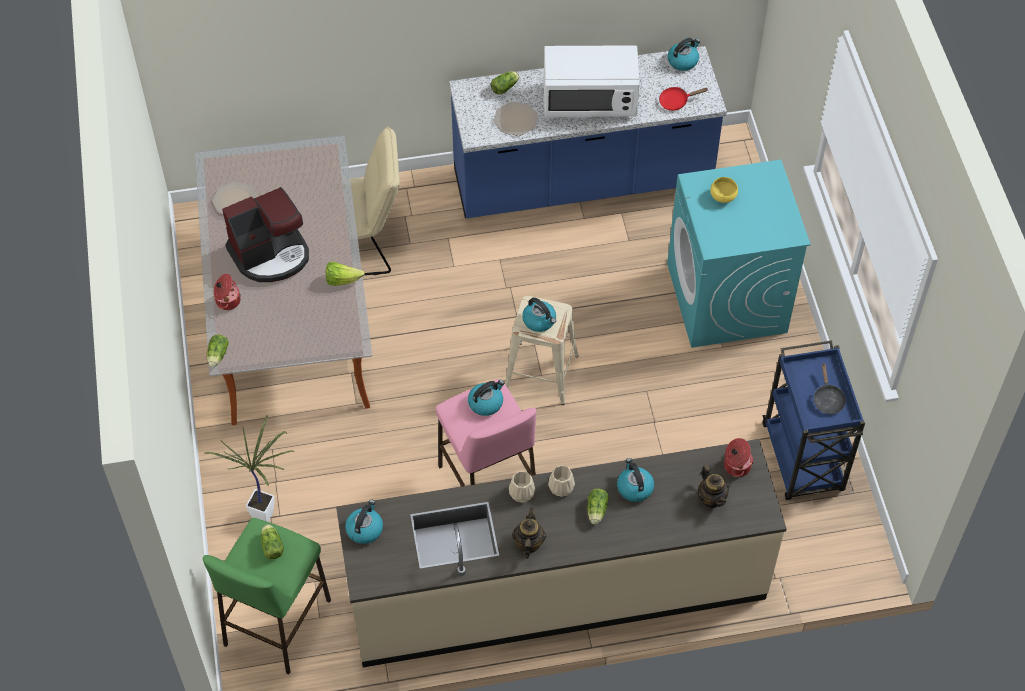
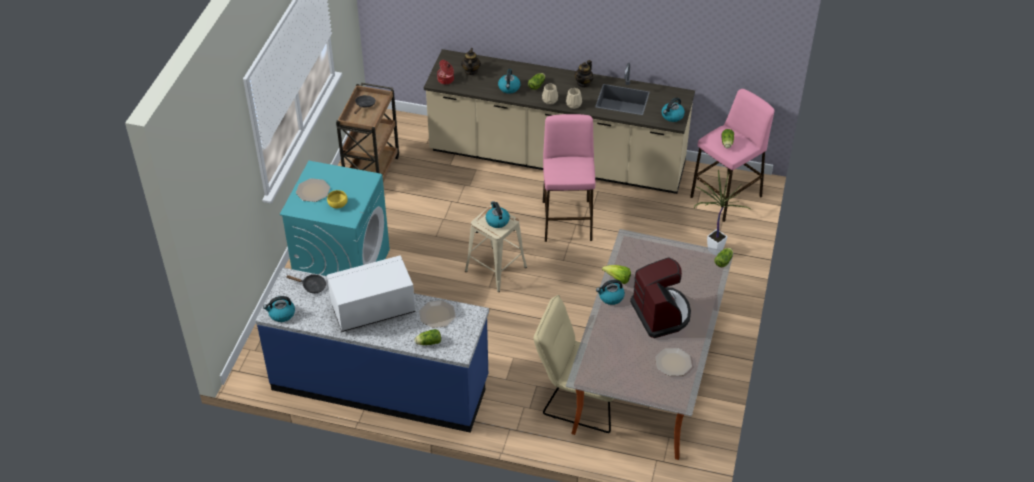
camera: 155 degrees left, 10 degrees down
(227, 300) = (705, 293): cooking pot -> none
(271, 254) = (661, 313): coffee machine -> coffee machine turned 75 degrees clockwise
(277, 623) = (726, 196): green stool -> pink stool
(486, 403) = (563, 170): kettle -> kettle (610, 297)
(590, 100) = (372, 309): white microwave -> white microwave turned 45 degrees counterclockwise
(676, 101) = (311, 286): red frying pan -> black frying pan
(767, 203) = (313, 190): none -> plate
(803, 460) = (372, 171): blue cart -> brown cart

